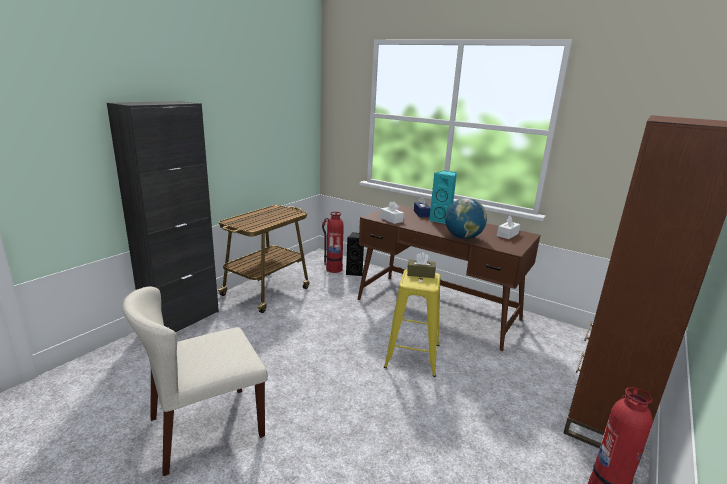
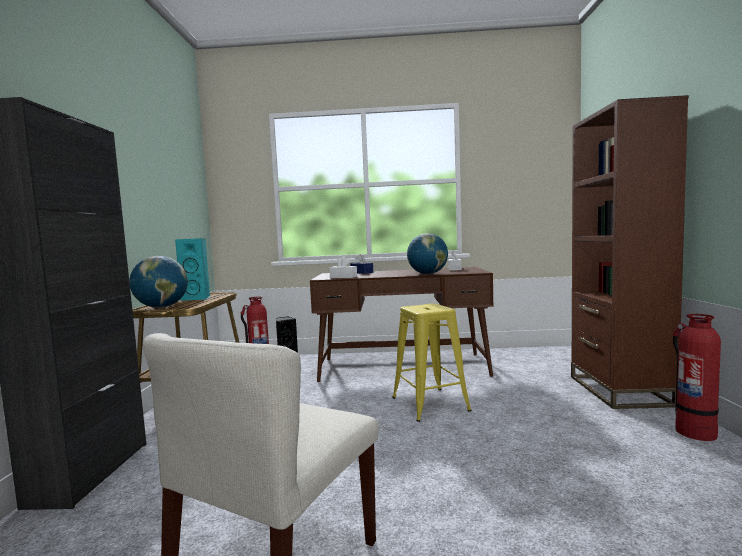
camera: 30 degrees left, 15 degrees down
(239, 223) = (161, 307): none -> globe
(420, 274) = (420, 306): brown tissue box -> none
(441, 220) = (387, 272): turquoise speaker -> turquoise speaker (198, 298)

